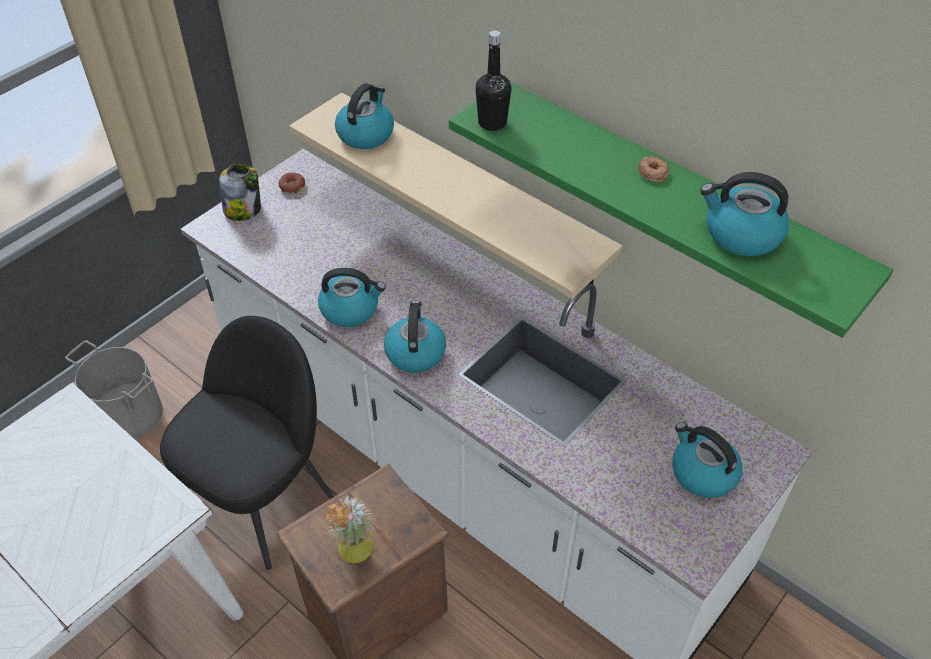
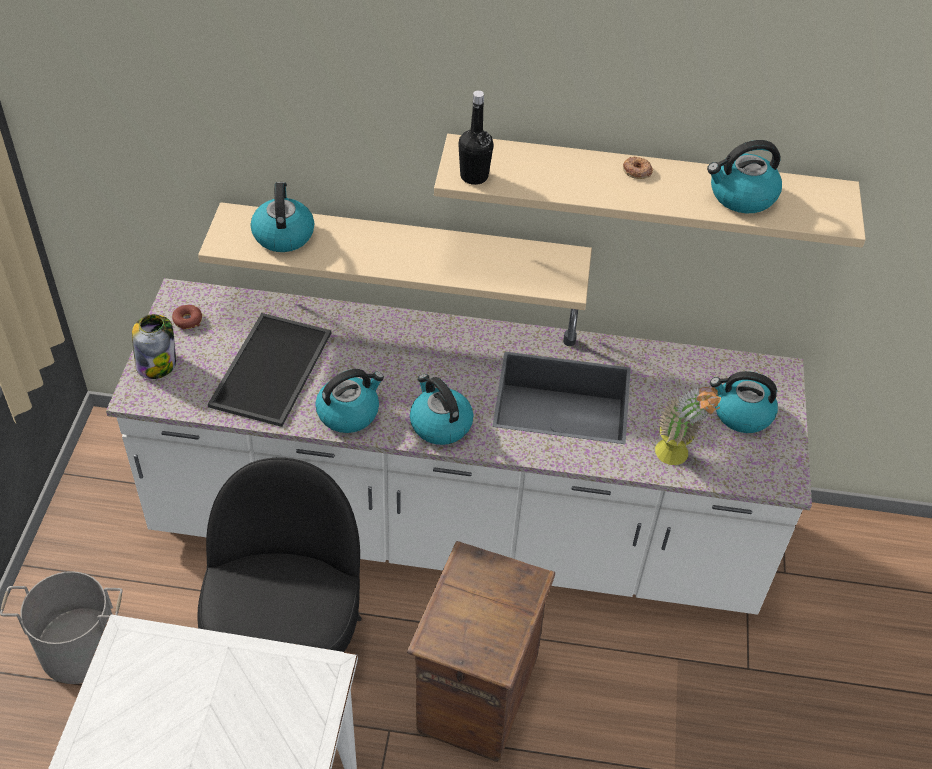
camera: 35 degrees left, 0 degrees up
(321, 250) = (273, 370): none -> tray
(354, 556) = (493, 632): potted plant -> potted plant (677, 458)
(673, 197) = (645, 187): green shelf -> beige shelf

